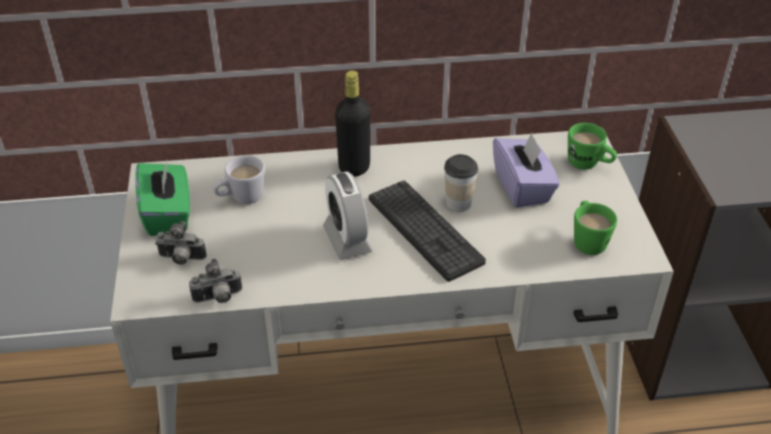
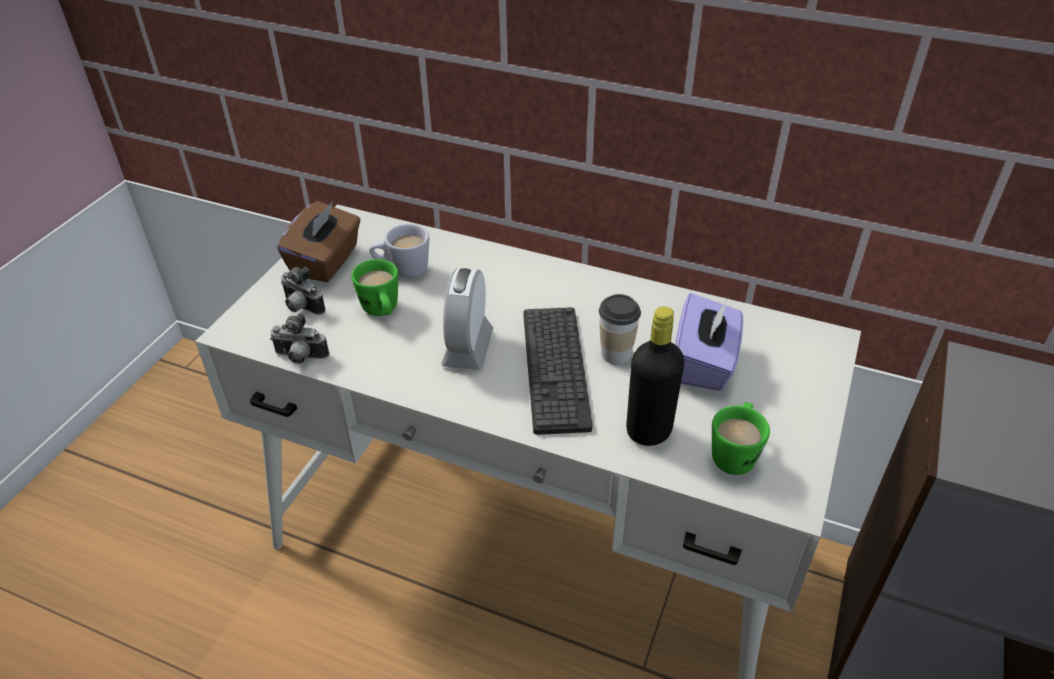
camera: 30 degrees right, 0 degrees up
(168, 214) = (326, 261): green tissue box -> brown tissue box
(354, 167) = (536, 277): black bottle -> black bottle (648, 431)
(588, 165) = (807, 366): green mug -> green mug (382, 312)

